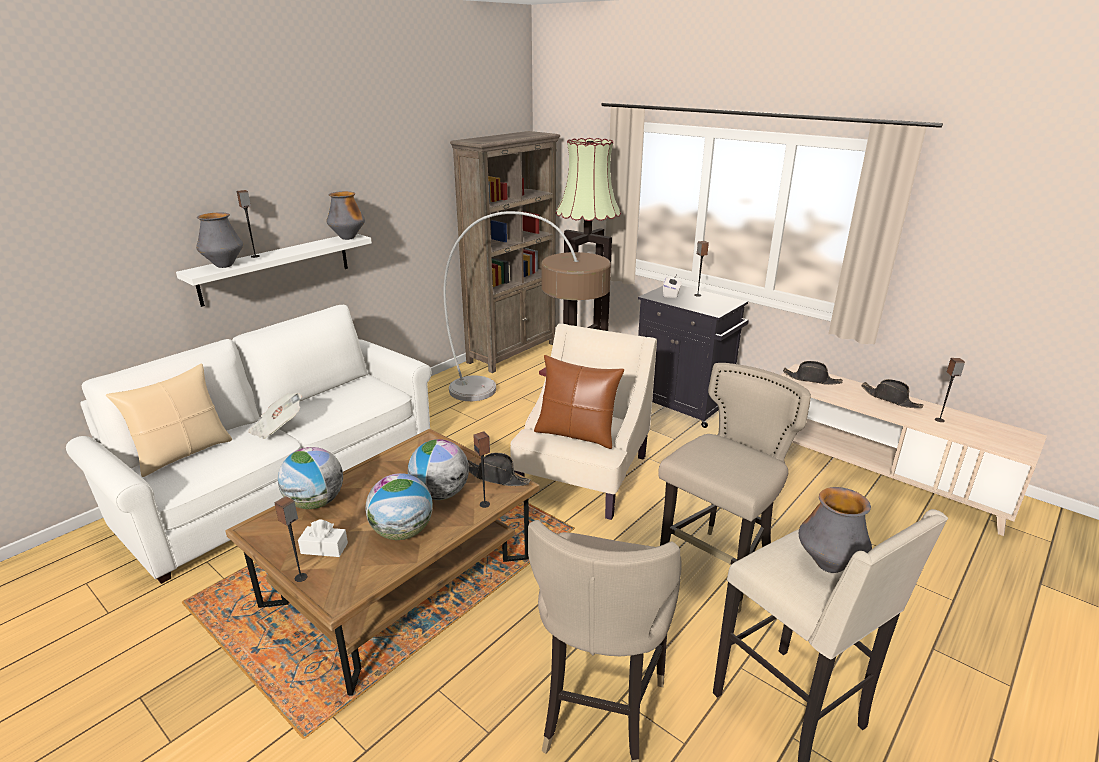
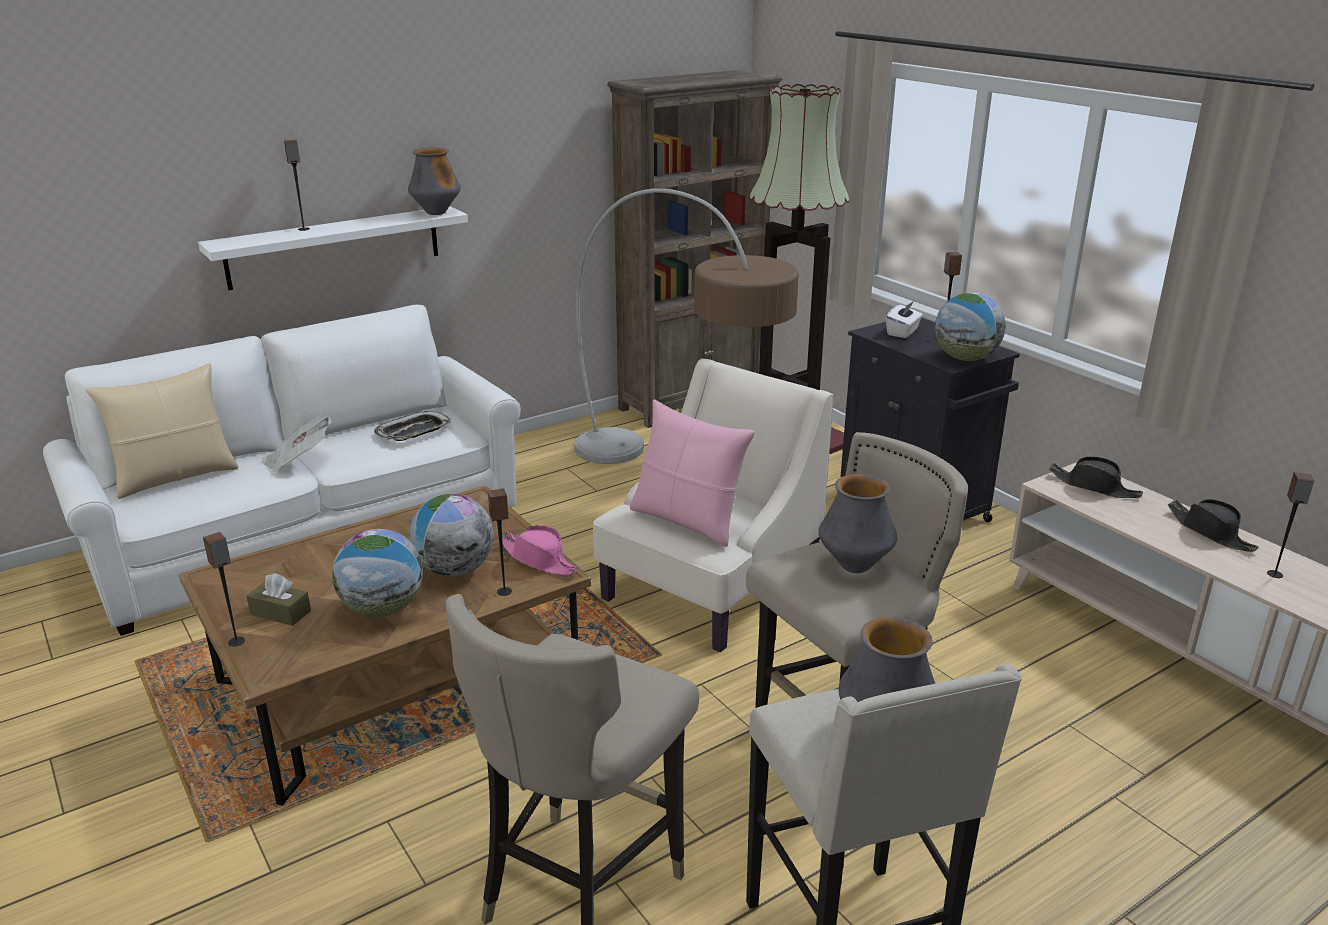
camera: 15 degrees right, 0 degrees up
(224, 265) = (258, 238): vase -> vase (854, 566)
(315, 503) = (297, 557): globe -> globe (965, 358)
(324, 548) = (280, 613): white tissue box -> brown tissue box
(355, 396) = (413, 432): none -> tray
(497, 477) = (539, 560): black hat -> pink hat
(576, 434) = (688, 521): brown pillow -> pink pillow

